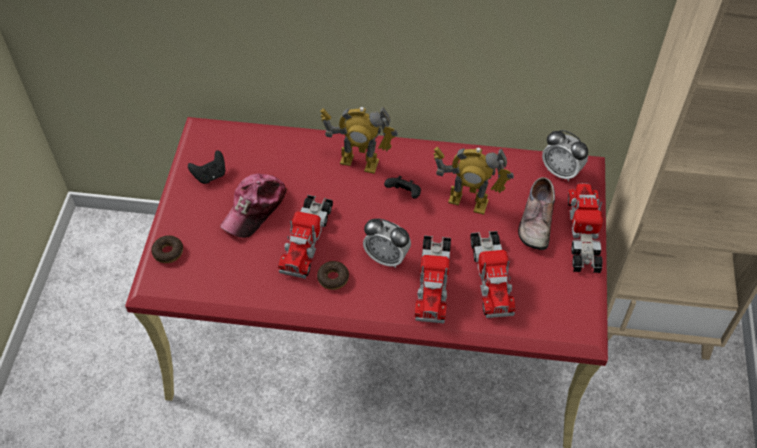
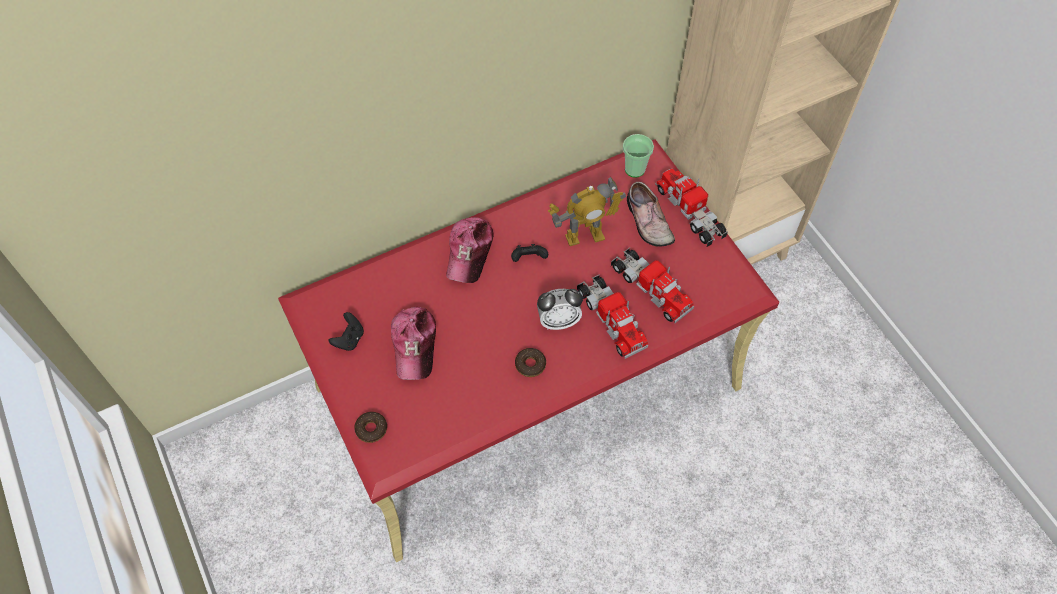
camera: 35 degrees left, 5 degrees up
(307, 239) = (481, 345): toy truck -> none
(359, 162) = (470, 253): toy robot -> cap
(561, 171) = (634, 169): alarm clock -> cup

